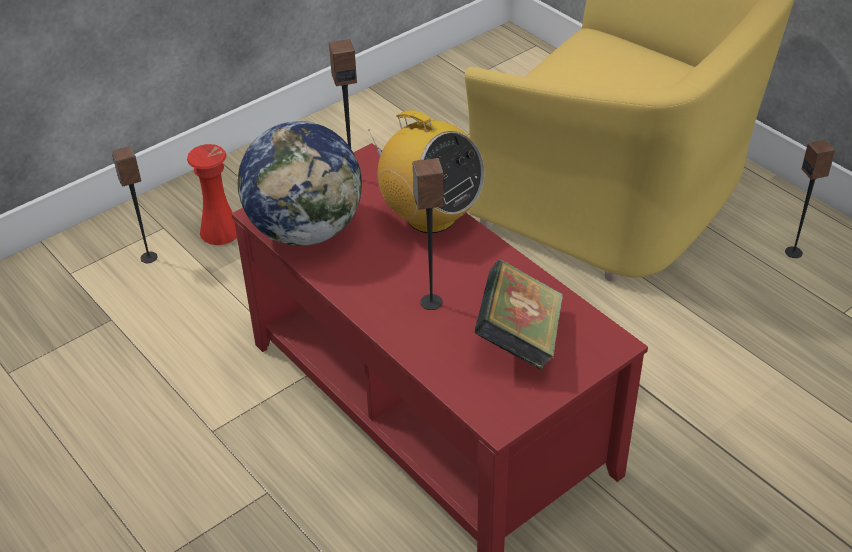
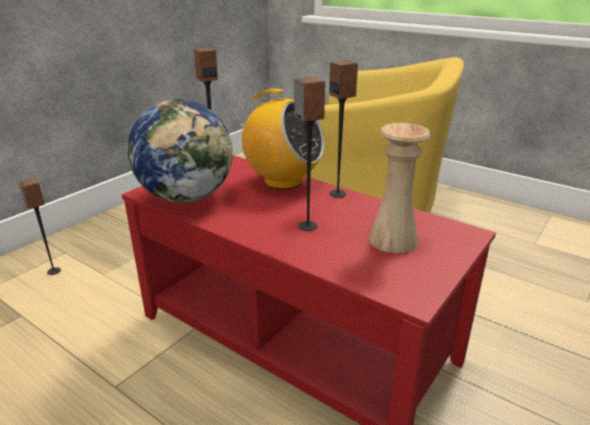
camera: 15 degrees left, 15 degrees down
(220, 231) = (109, 249): red vase -> none
(519, 339) = (393, 240): book -> beige vase
(794, 252) = (485, 218): speaker -> speaker (338, 193)

